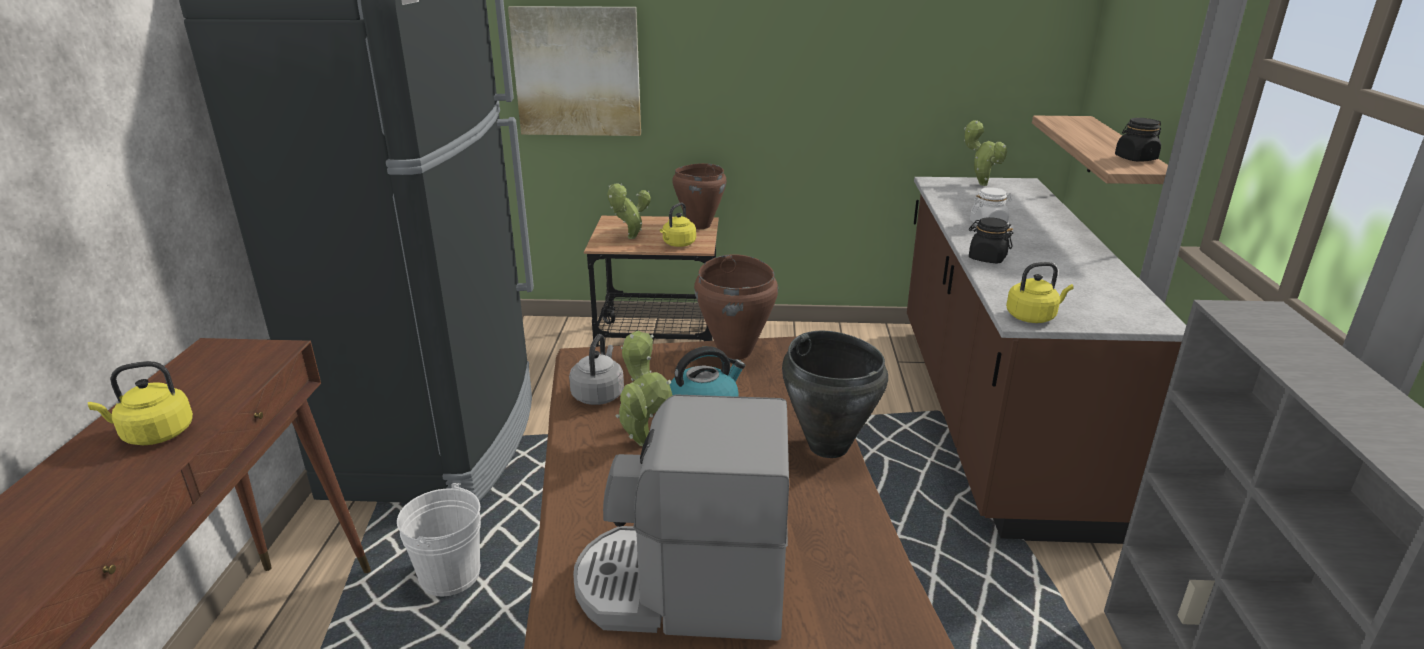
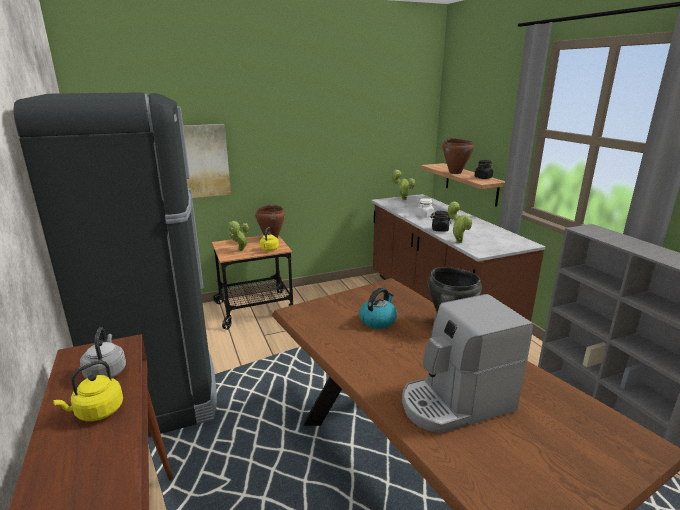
camera: 25 degrees left, 5 degrees down
(450, 576) = (226, 464): white bucket -> none
(599, 394) = (320, 327): grey kettle -> grey kettle (106, 372)
(643, 439) = (365, 342): potted plant -> potted plant (458, 241)
(735, 351) = (365, 292): brown cooking pot -> brown cooking pot (455, 172)
(1033, 317) = (483, 250): yellow kettle -> none

